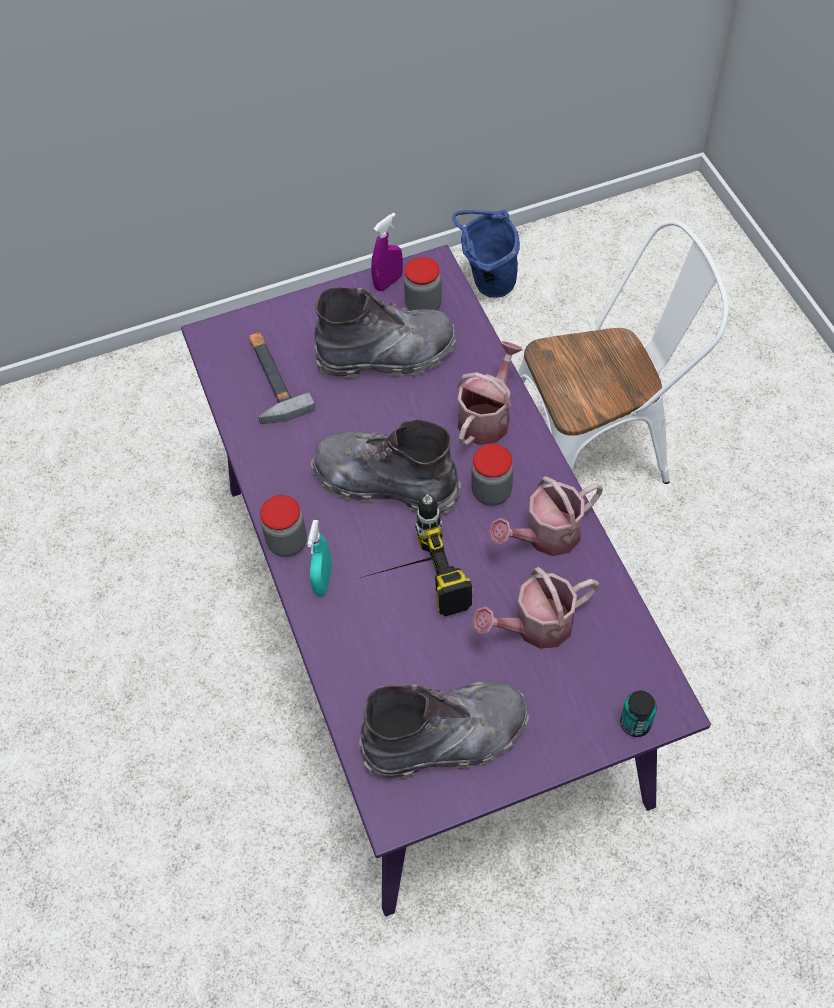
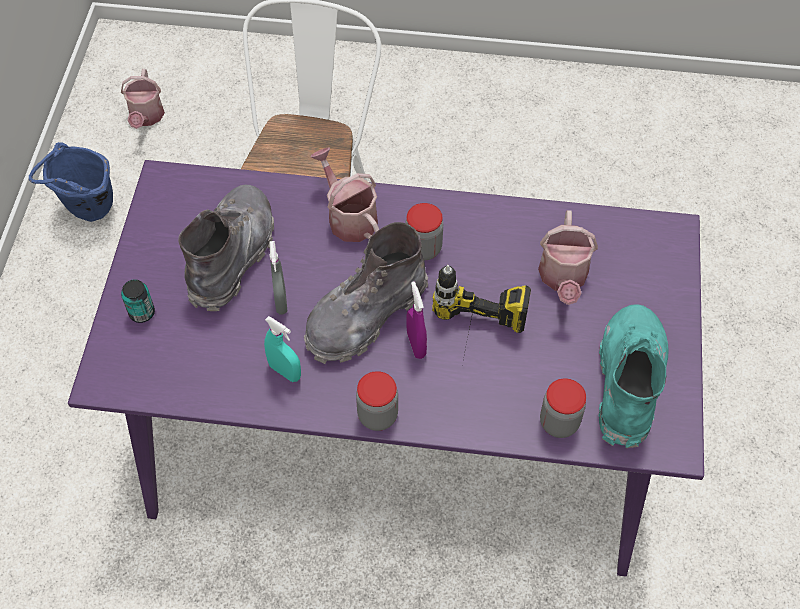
camera: 65 degrees left, 0 degrees up
(270, 379) = (190, 354): hammer -> none
(323, 581) = (434, 405): turquoise spray bottle -> turquoise spray bottle (285, 371)
(362, 413) = (281, 301): none -> grey spray bottle
(388, 282) = (152, 219): purple spray bottle -> purple spray bottle (416, 345)
(423, 305) = (199, 206): jar -> jar (559, 422)
(446, 738) = (628, 382): grey boot -> turquoise boot
(545, 536) = (487, 233): watering can -> watering can (146, 117)
(635, 723) = (676, 257): can -> can (142, 313)

